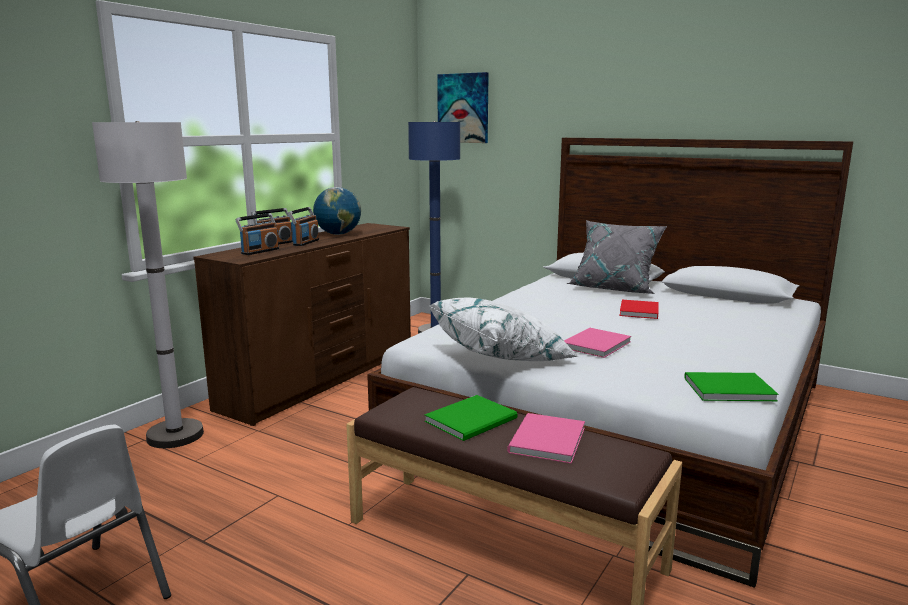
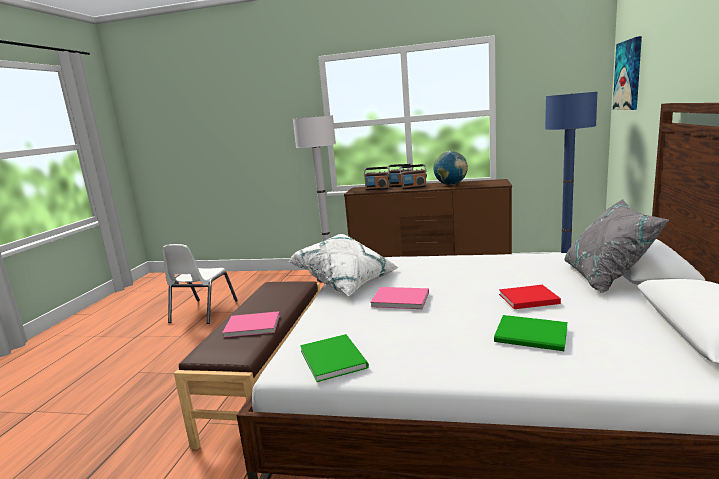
camera: 70 degrees right, 0 degrees up
(474, 420) = (272, 304): green book -> green book (533, 336)

